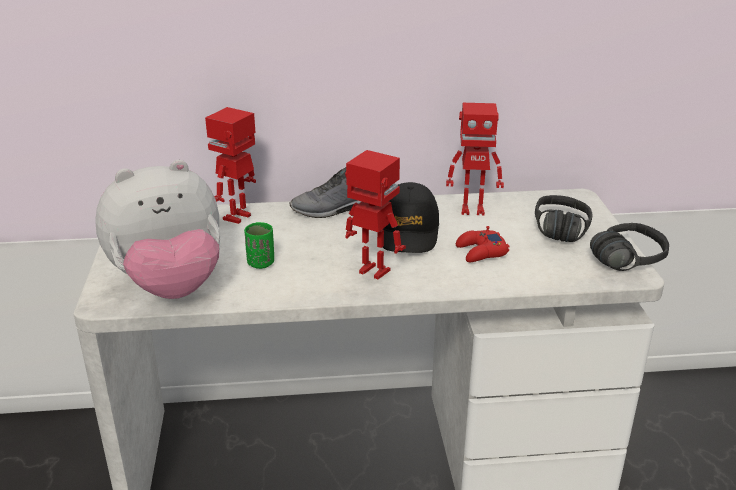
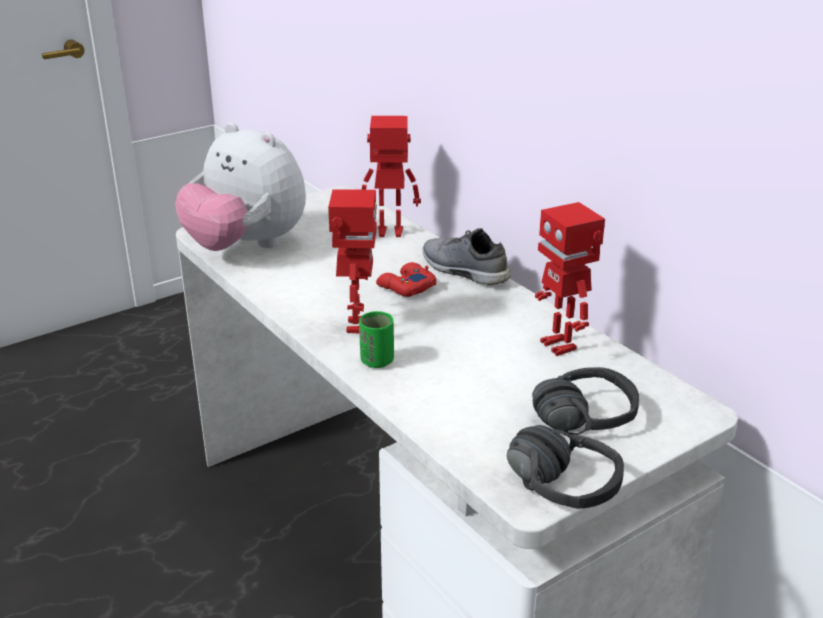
camera: 60 degrees right, 0 degrees up
(261, 263) = (319, 269): green cup -> green cup (377, 361)
(409, 231) = (462, 321): black cap -> none
(481, 252) = (465, 375): red game controller -> red game controller (406, 286)

